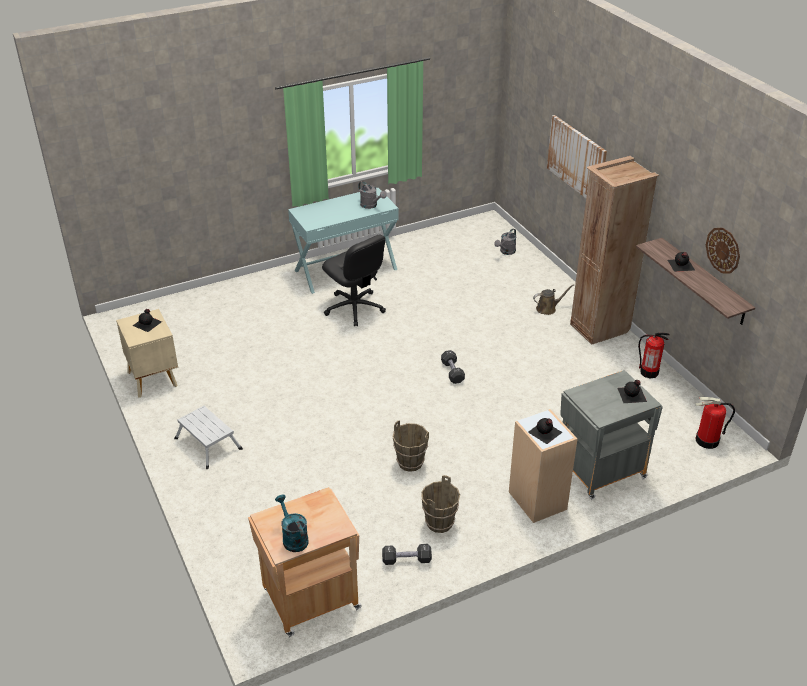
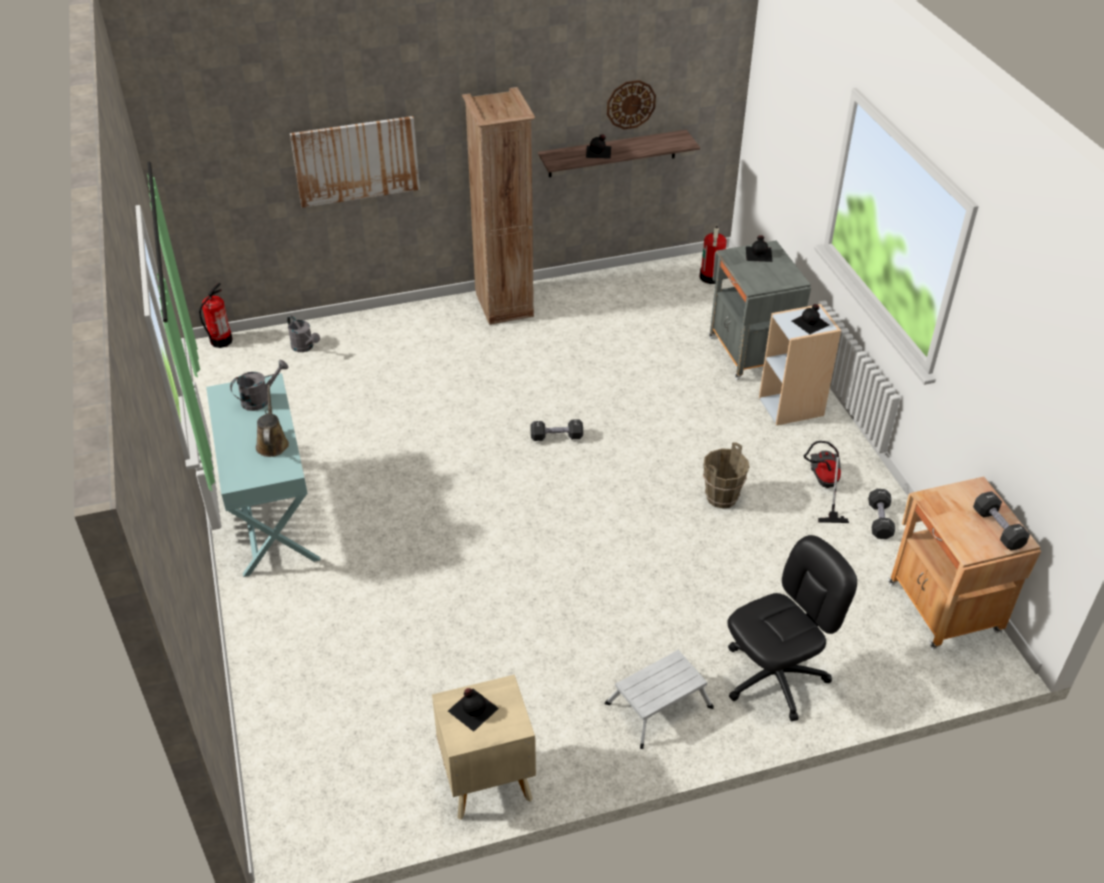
camera: 80 degrees left, 5 degrees up
(293, 538) = (997, 528): turquoise watering can -> black dumbbell
(354, 308) = (379, 515): black office chair -> black office chair (775, 676)
(440, 523) = (823, 486): brown bucket -> vacuum cleaner
(548, 308) = (450, 335): brown watering can -> brown watering can (272, 443)
(649, 372) = (595, 288): fire extinguisher -> fire extinguisher (221, 341)

